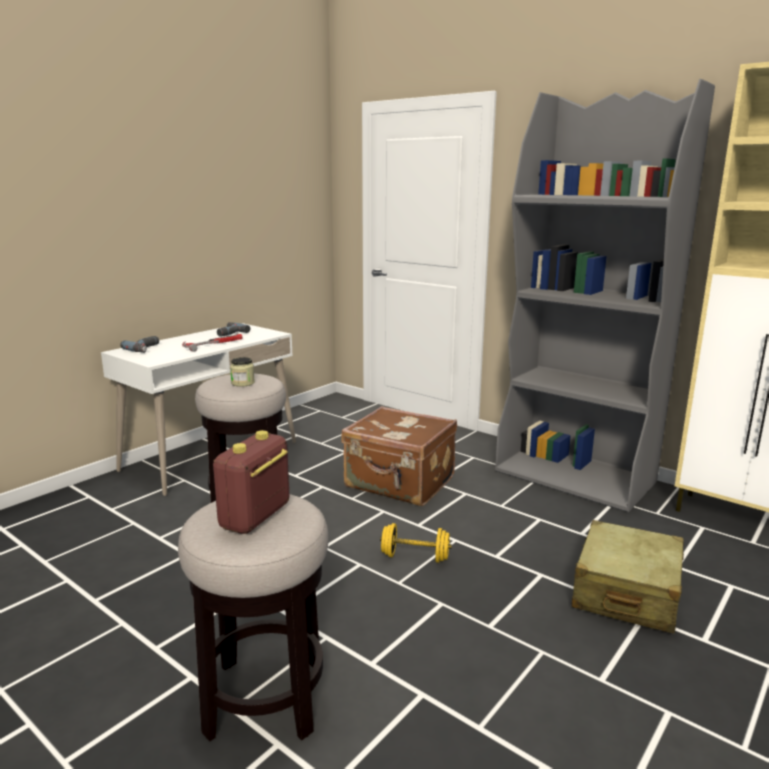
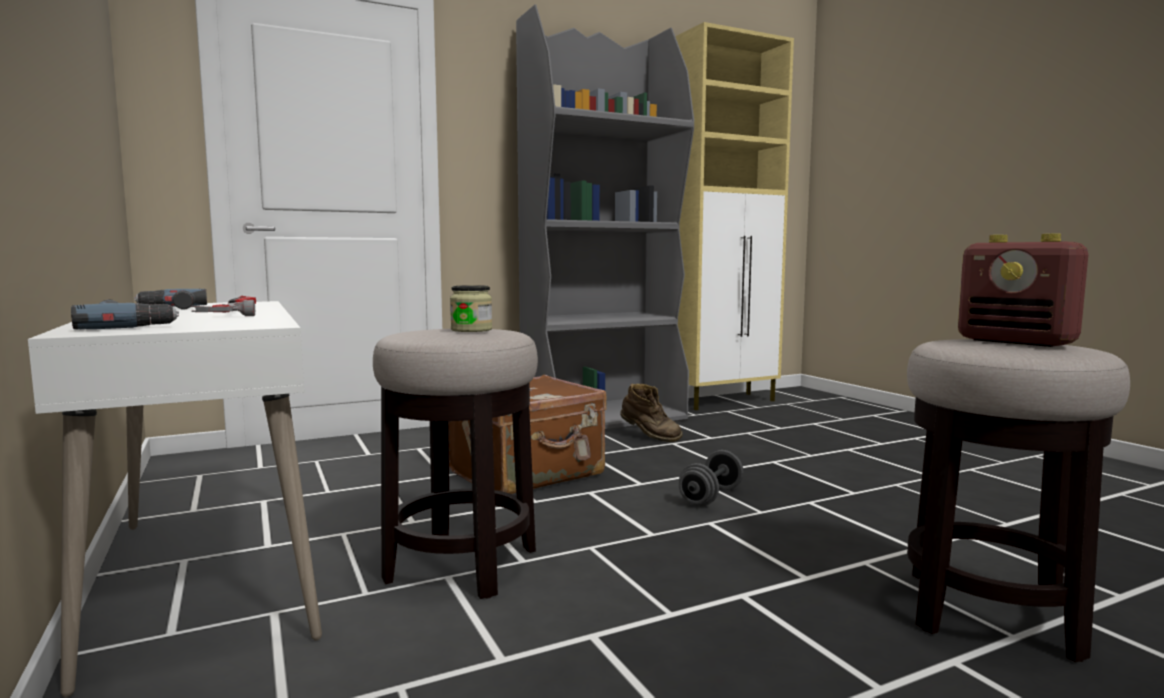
camera: 65 degrees left, 10 degrees down
(415, 557) = (711, 496): yellow dumbbell -> grey dumbbell
(543, 506) = (649, 437): none -> brown boot
(626, 592) = (812, 446): beige suitcase -> none

